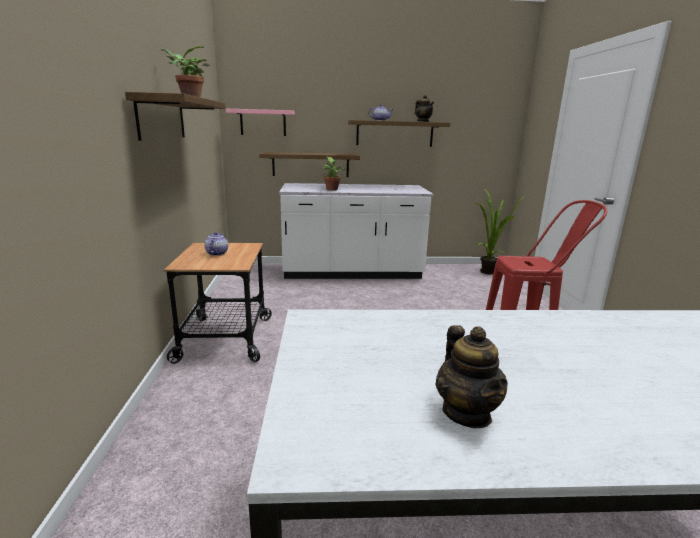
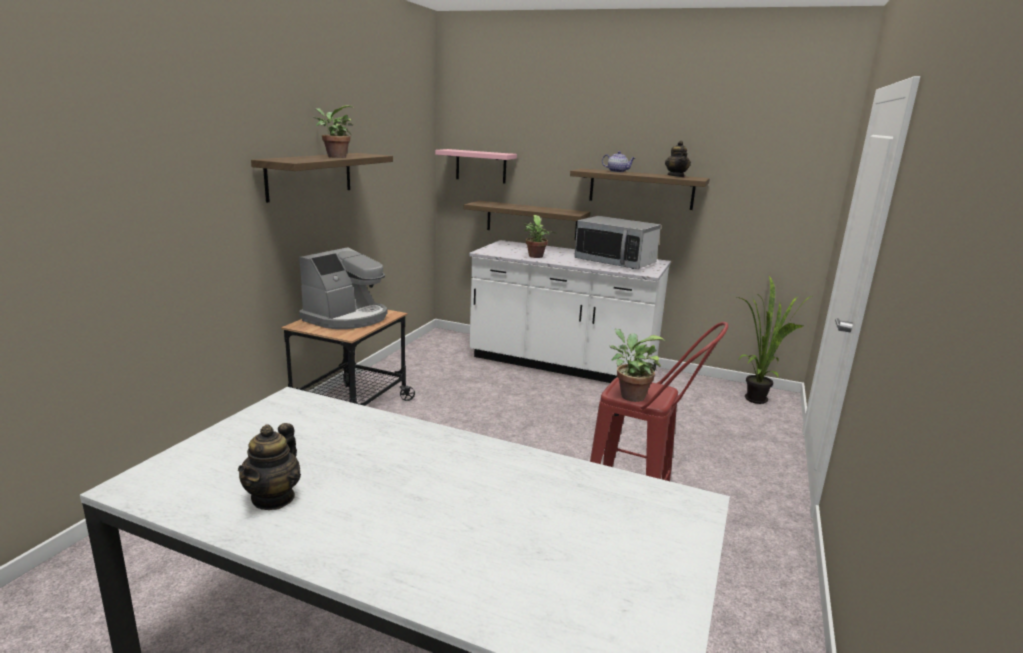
camera: 25 degrees right, 0 degrees up
(217, 253) = (347, 318): teapot -> coffee machine
(390, 188) = (615, 262): none -> microwave
(528, 266) = (629, 395): none -> potted plant

